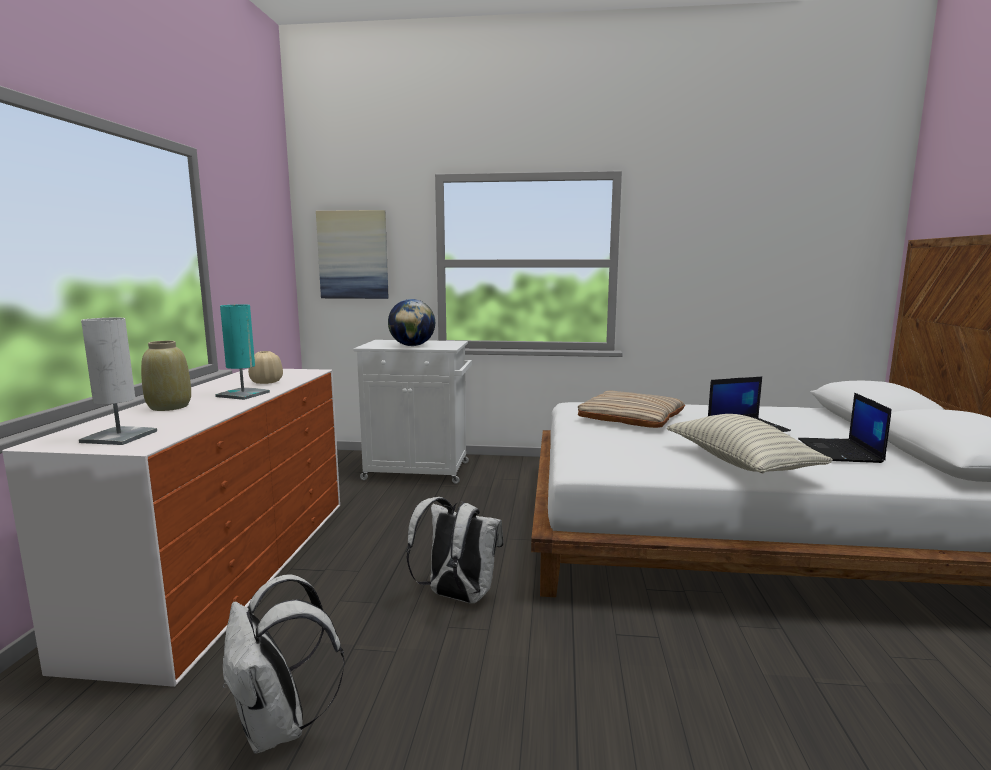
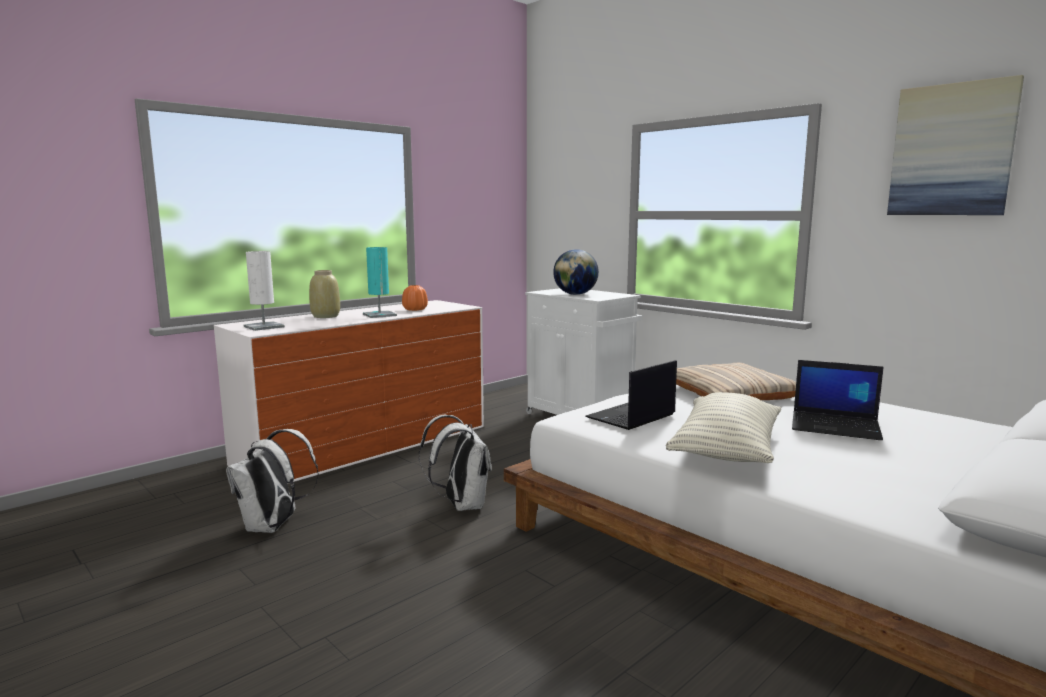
camera: 40 degrees right, 0 degrees up
(266, 382) = (415, 310): beige vase -> orange vase
(353, 255) = (566, 207): picture -> picture (951, 150)
(840, 451) = (892, 471): laptop -> laptop (630, 417)

